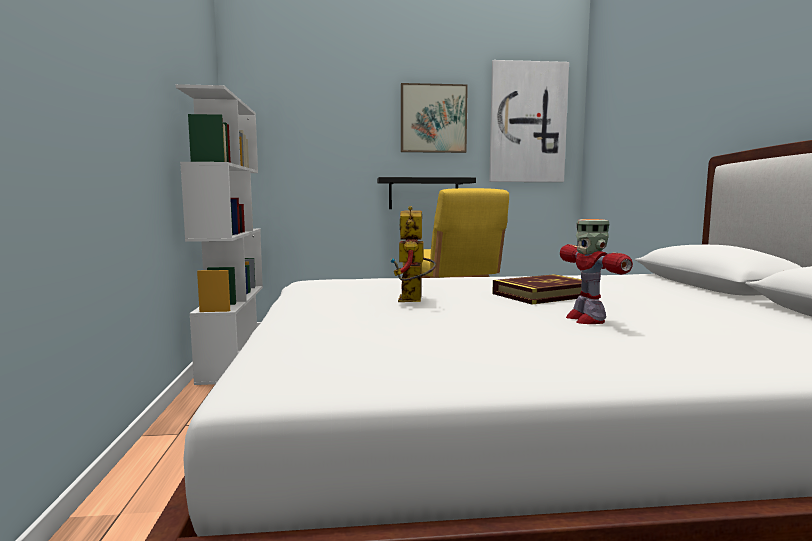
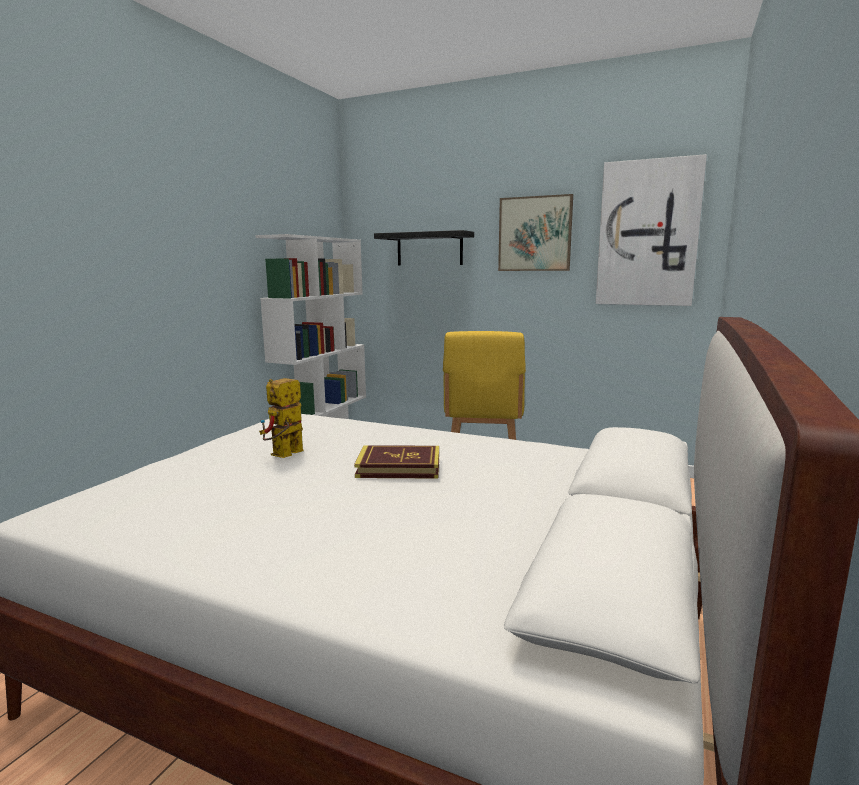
camera: 30 degrees right, 5 degrees up
(423, 193) = (522, 314): black shelf -> black shelf (429, 249)
(586, 319) = (346, 505): toy robot -> none

